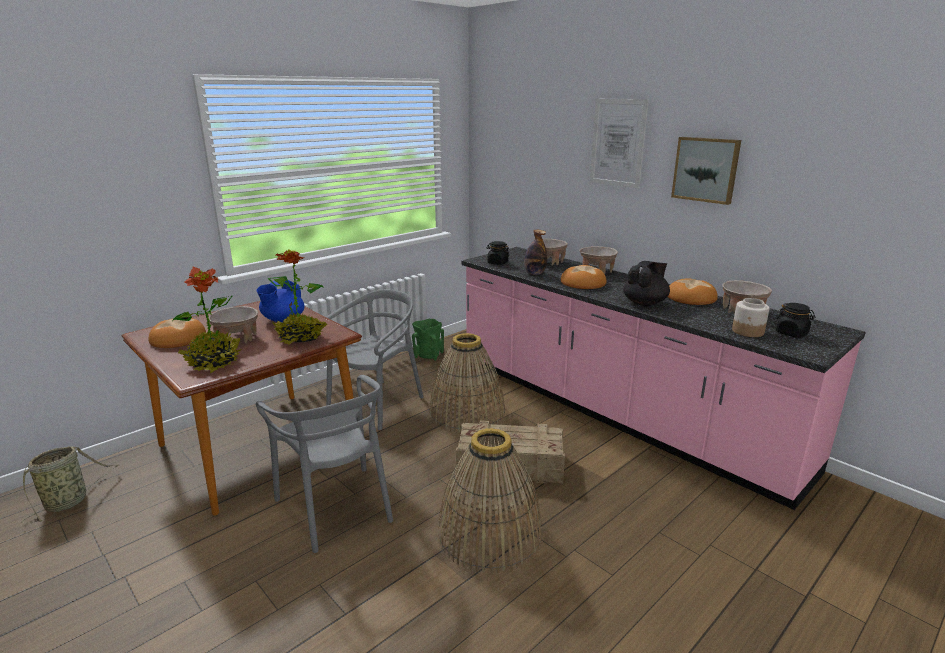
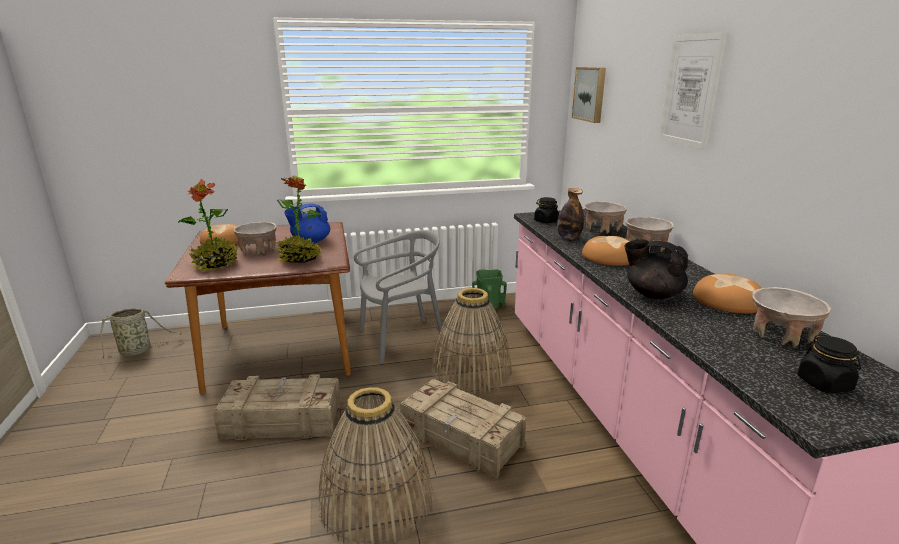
camera: 30 degrees right, 0 degrees up
(336, 507) = (282, 420): grey chair -> crate
(645, 303) = (652, 294): black teapot -> black teapot turned 135 degrees counterclockwise
(706, 169) = (781, 128): picture -> picture (590, 94)
(748, 331) = (751, 363): jar -> none

